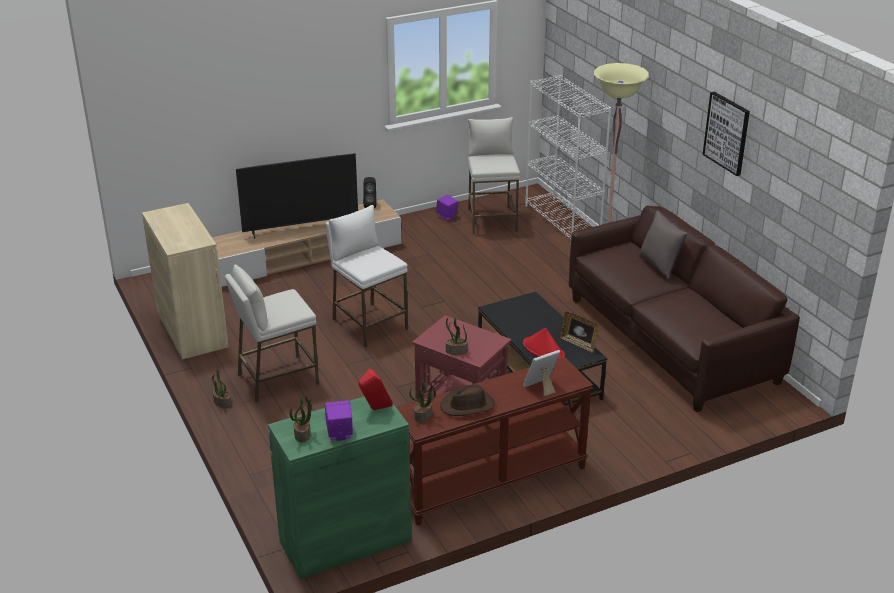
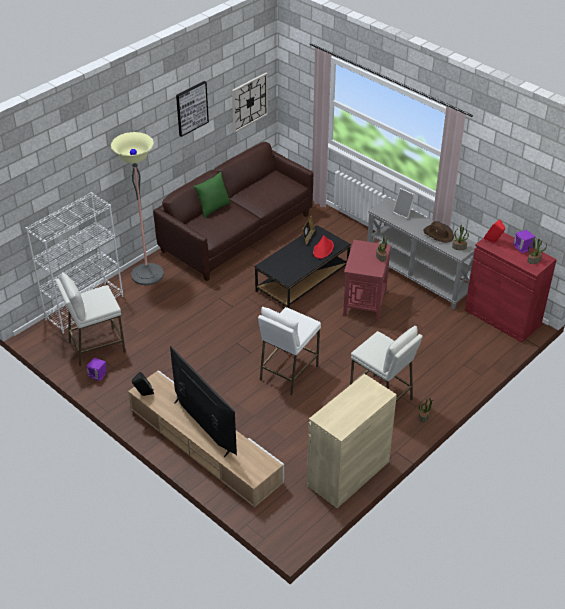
camera: 110 degrees left, 10 degrees up
(345, 541) = (502, 317): green cabinet -> red cabinet
(491, 482) = (418, 276): brown console table -> grey console table
(659, 266) = (213, 208): grey pillow -> green pillow
(801, 220) = (249, 102): none -> wall clock

